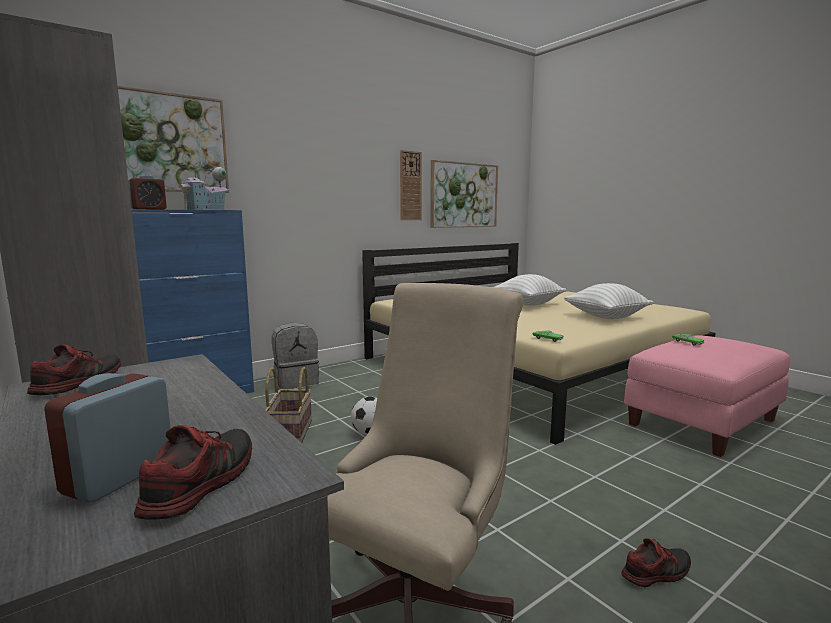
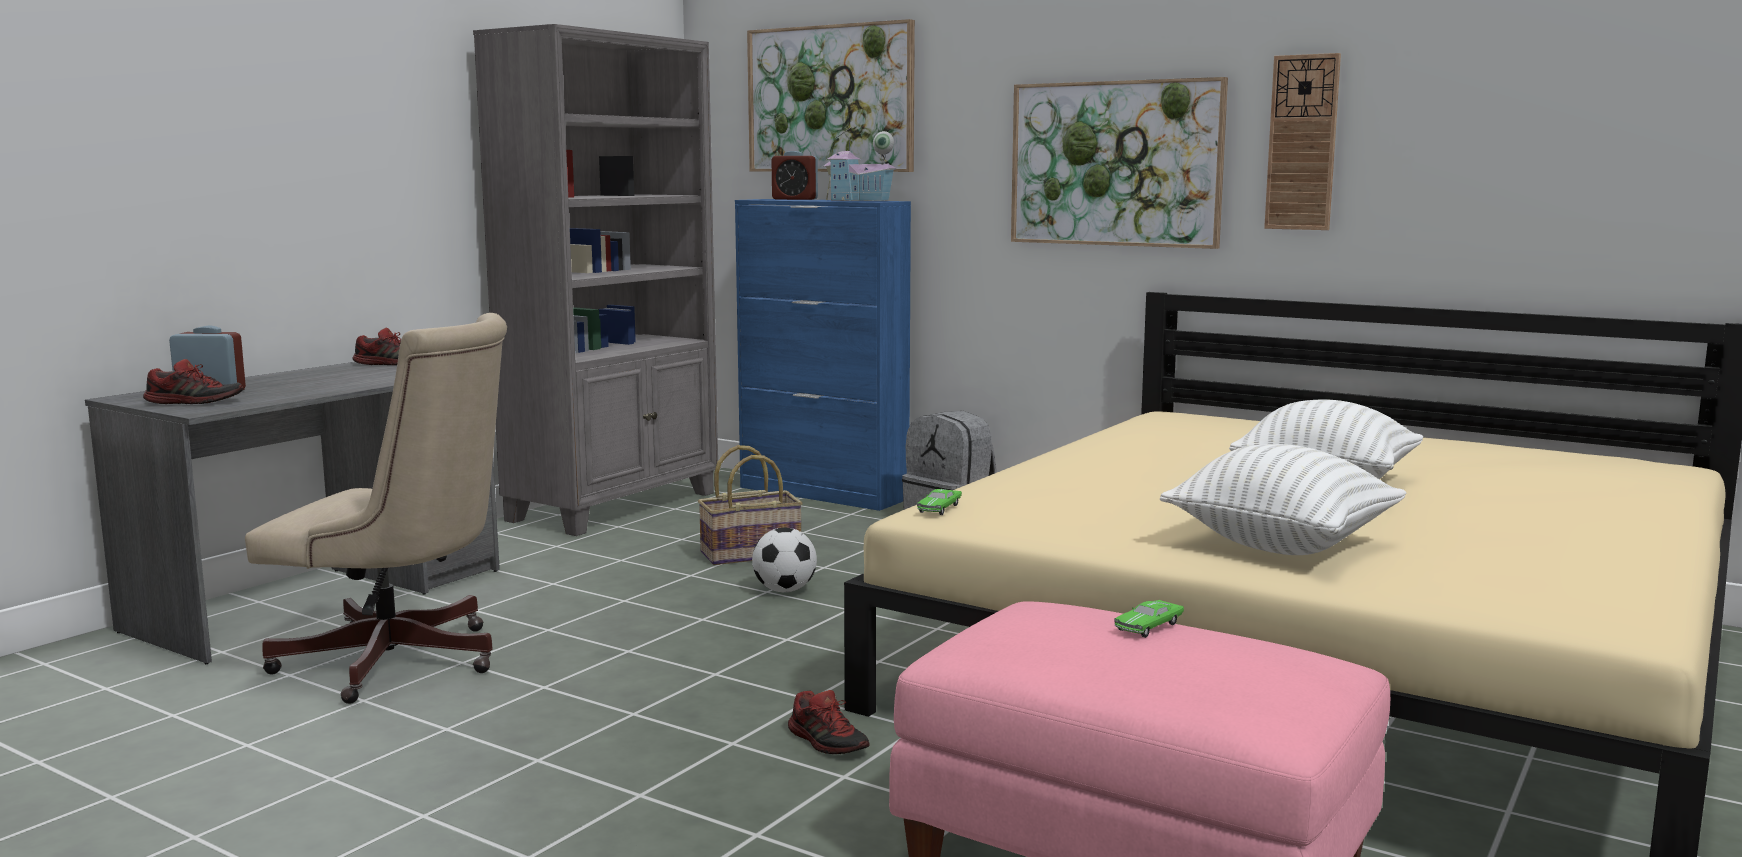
camera: 70 degrees right, 0 degrees up
(464, 195) = (1501, 162): picture -> picture (1115, 164)
(655, 573) = (465, 779): shoe -> shoe (828, 742)

